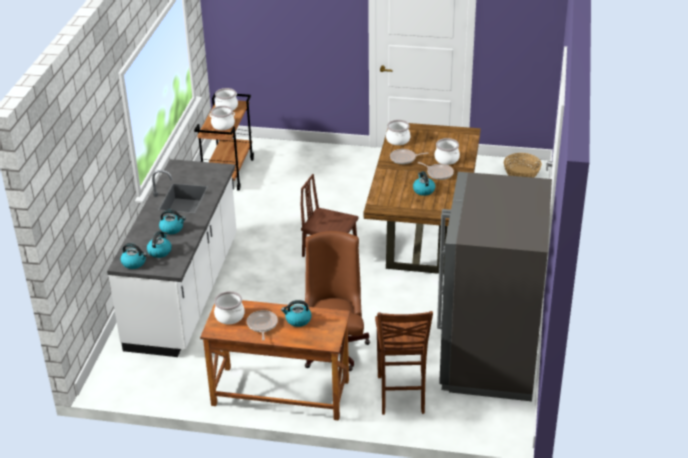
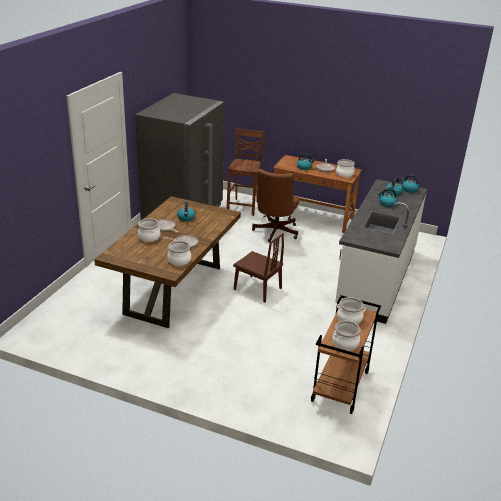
camera: 170 degrees left, 5 degrees down
(521, 174) = (43, 327): basket -> none

